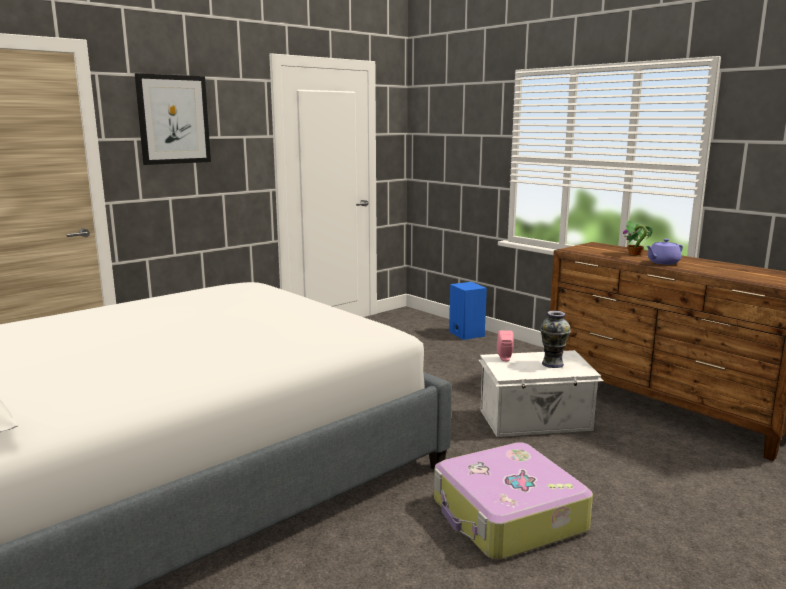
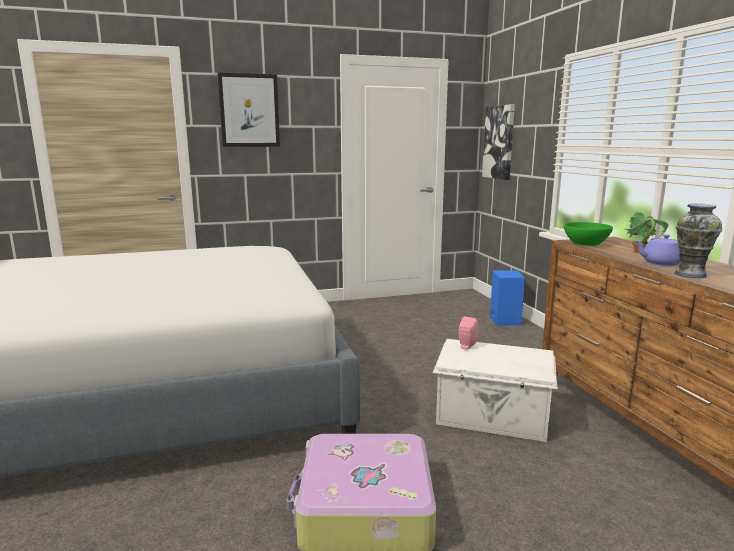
camera: 25 degrees right, 0 degrees up
(434, 150) = (499, 142): none -> picture
(552, 364) = (510, 360): vase -> vase (689, 274)
(583, 250) = (585, 243): none -> green bowl

